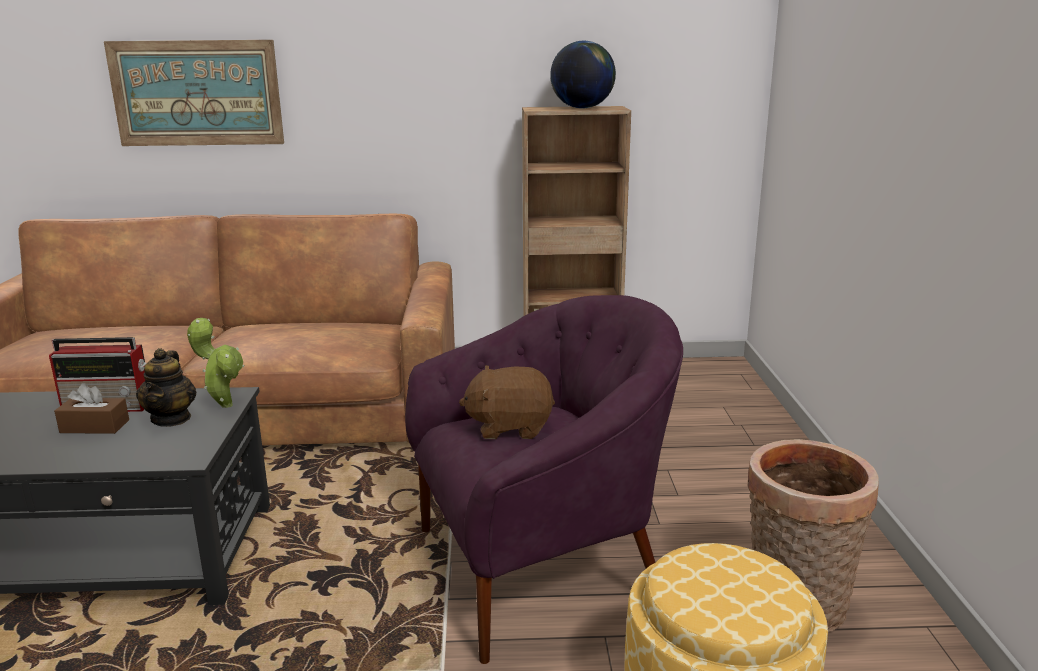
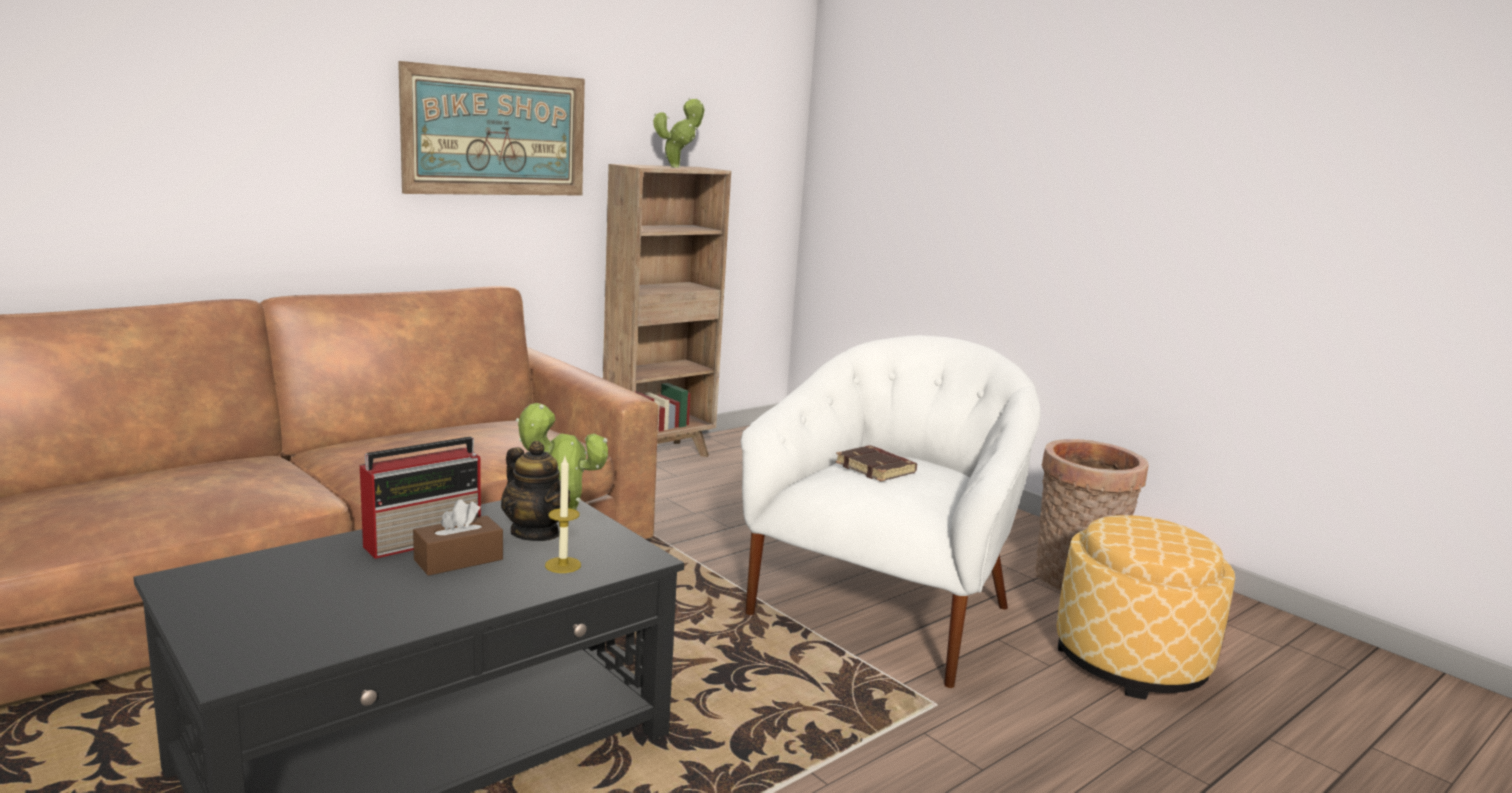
camera: 40 degrees left, 5 degrees down
(135, 448) = (563, 565): none -> candle
(197, 93) = (203, 125): picture -> picture (496, 133)
(509, 427) = (876, 469): brown plush toy -> brown book
(540, 568) = (884, 611): purple armchair -> white armchair
(582, 108) = (677, 167): globe -> potted plant

